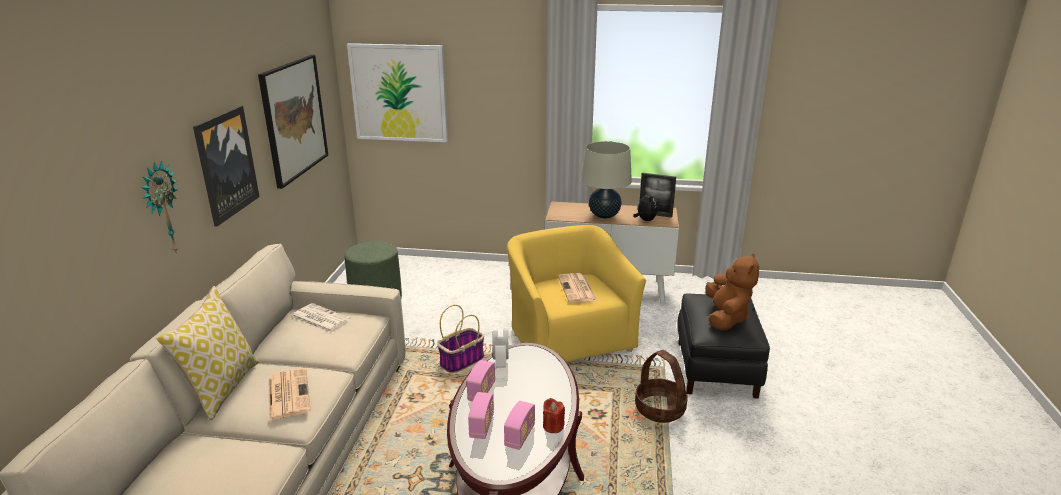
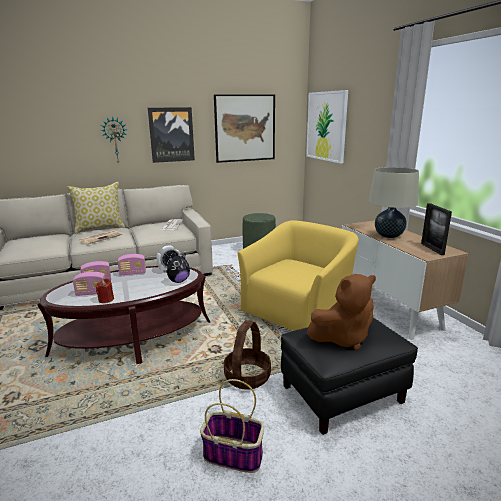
camera: 60 degrees right, 5 degrees down
(462, 361) = (229, 289): basket -> basket (234, 455)
(577, 289) = (298, 271): newspaper -> none
(645, 220) = (411, 248): plush toy -> plush toy (178, 281)

